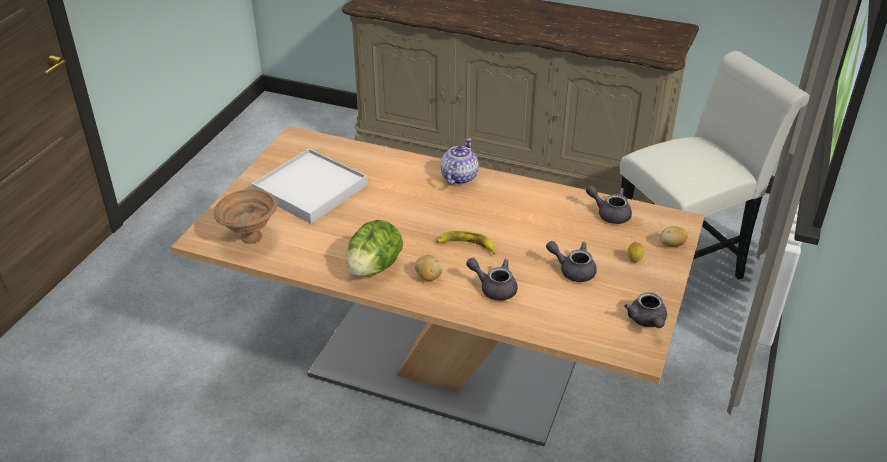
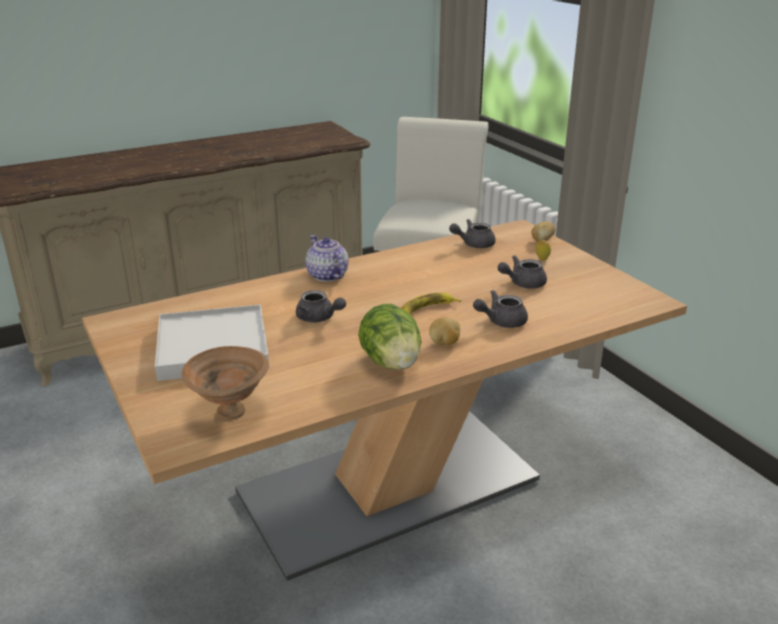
camera: 50 degrees left, 10 degrees down
(647, 321) = (619, 283): grey teapot -> grey teapot (319, 318)

